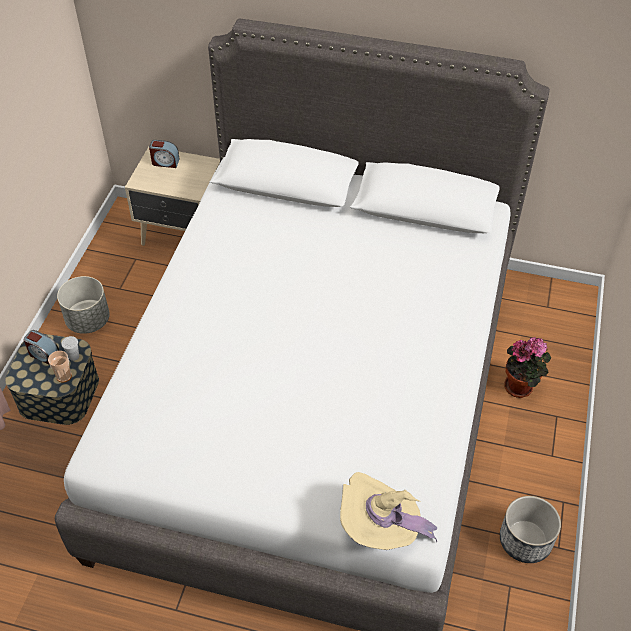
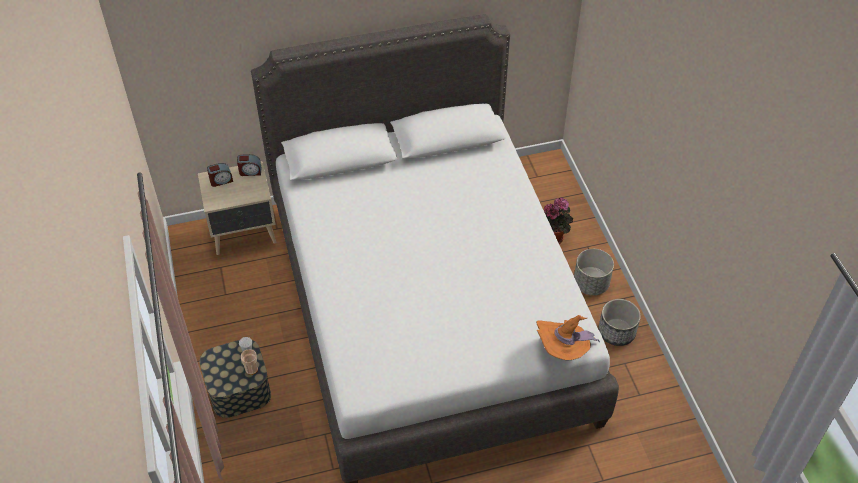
camera: 30 degrees left, 0 degrees up
(44, 355) = (224, 362): alarm clock -> alarm clock (250, 171)
(88, 320) = (220, 328): grey planter -> grey planter (591, 284)
(381, 528) = (563, 350): beige hat -> orange hat

